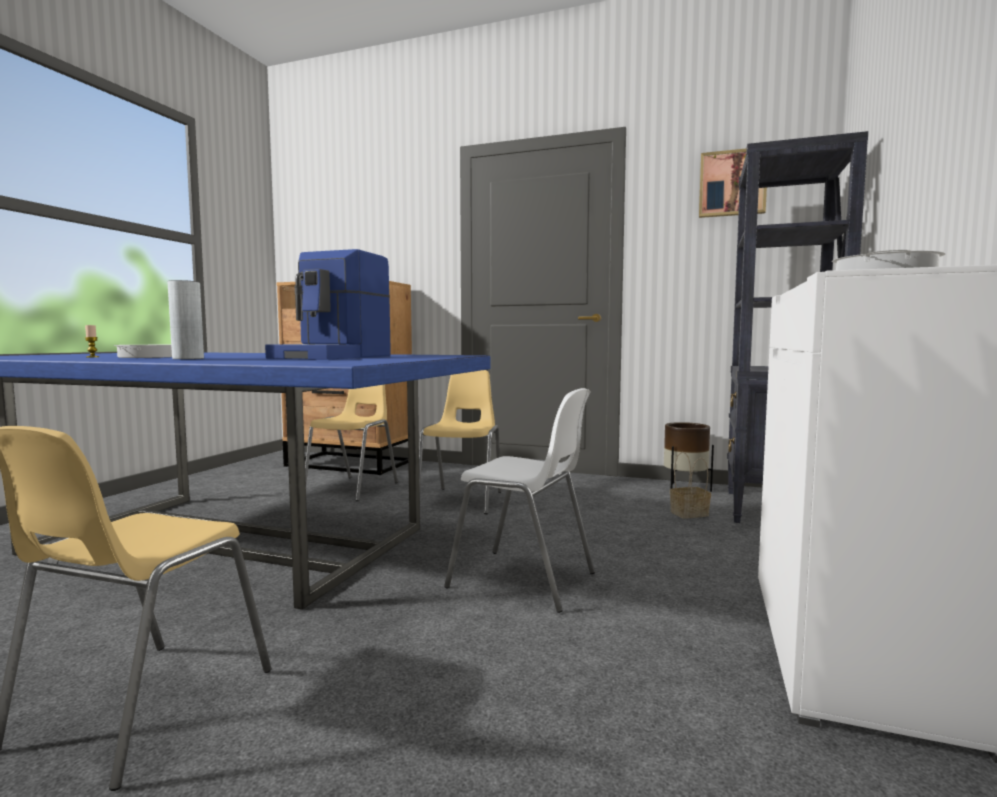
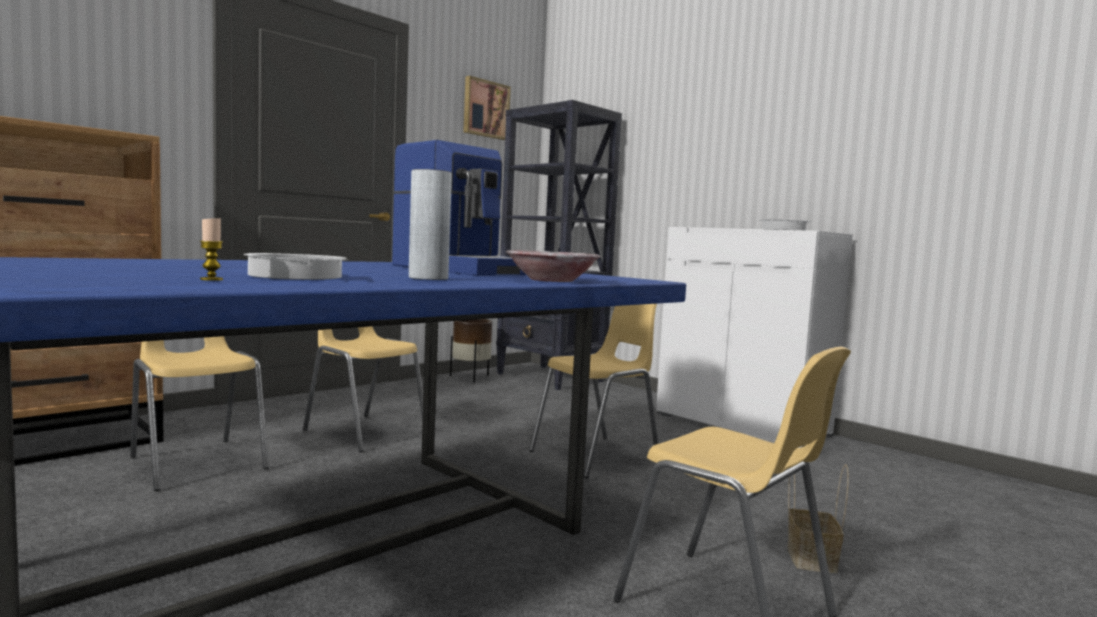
camera: 65 degrees left, 0 degrees up
(245, 361) = (552, 280): none -> bowl
(523, 580) = (597, 456): white chair -> yellow chair
(690, 513) = (525, 391): basket -> basket (809, 558)

